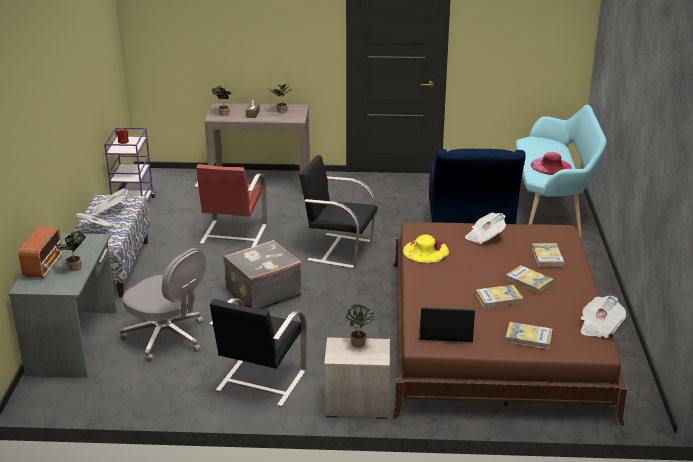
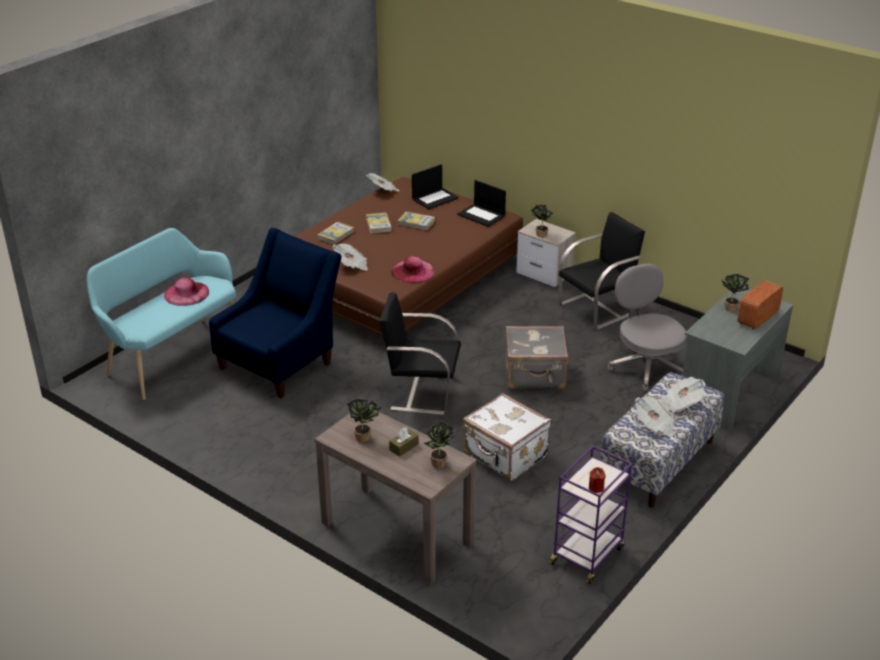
camera: 145 degrees left, 5 degrees up
(233, 235) = (505, 456): red chair -> white suitcase
(339, 250) = (421, 393): black chair -> black chair turned 135 degrees clockwise
(426, 251) = (412, 271): yellow hat -> pink hat
(528, 337) = (435, 198): book -> laptop

